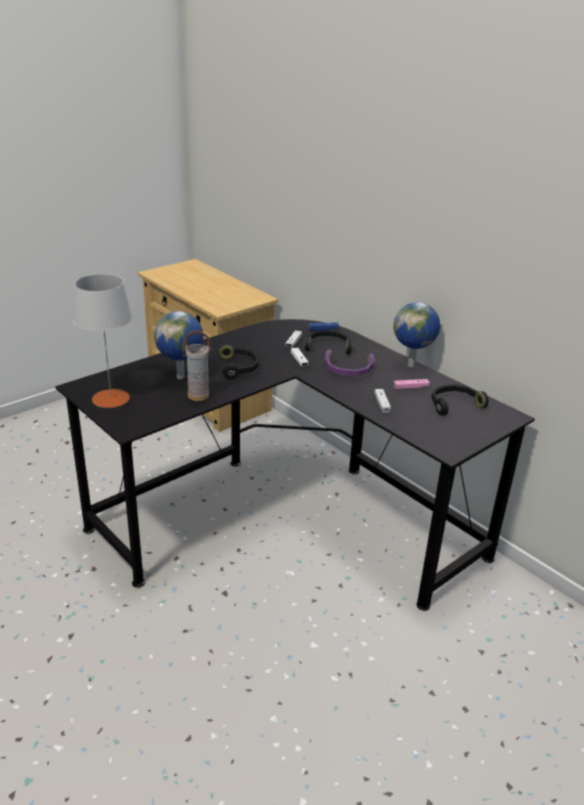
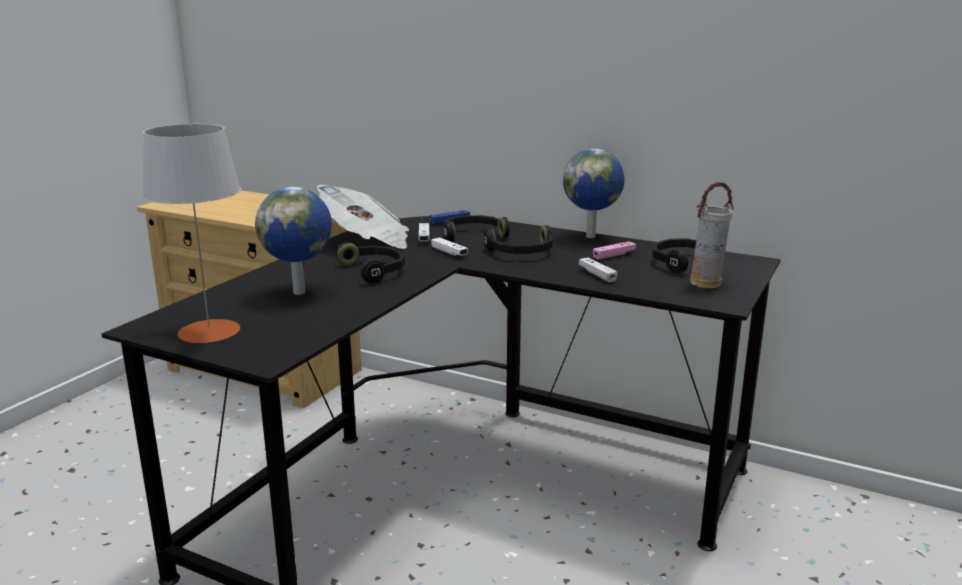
camera: 20 degrees left, 10 degrees down
(198, 396) = (344, 307): vase -> vase (706, 284)
(253, 338) = (366, 241): none -> newspaper
(348, 371) = (522, 252): purple headphones -> black headphones

